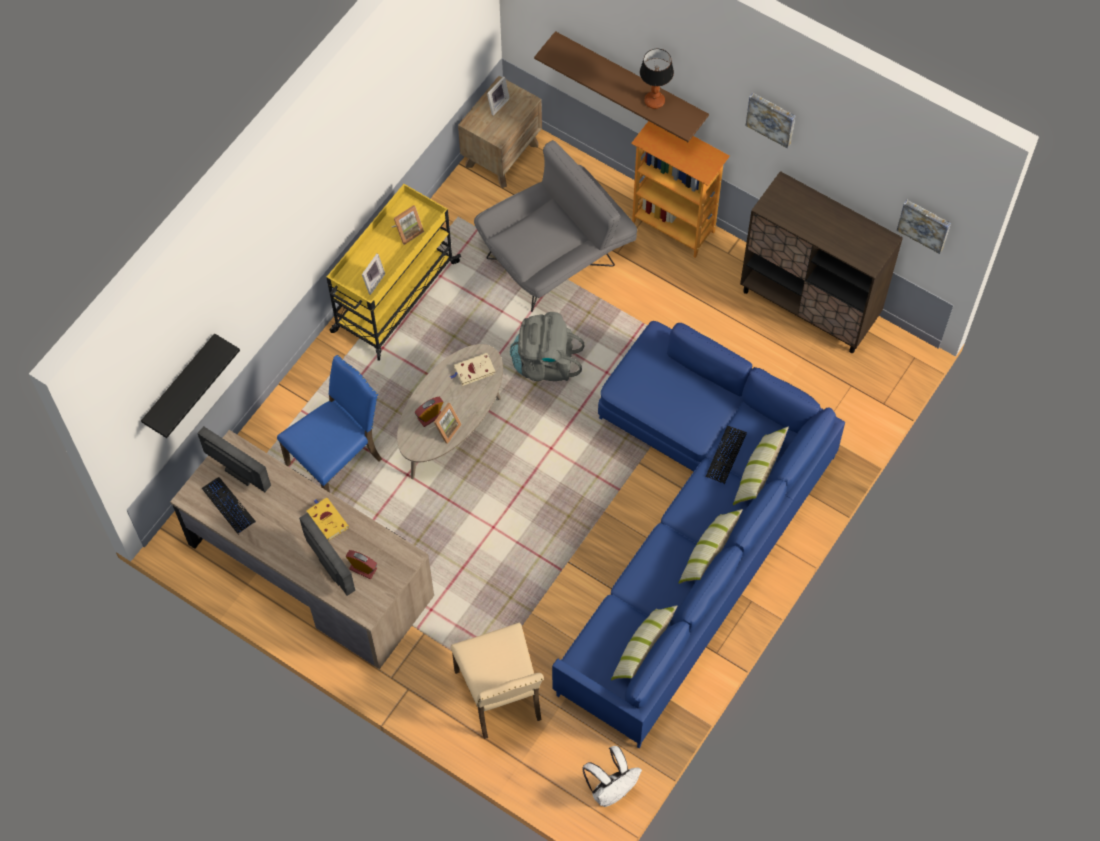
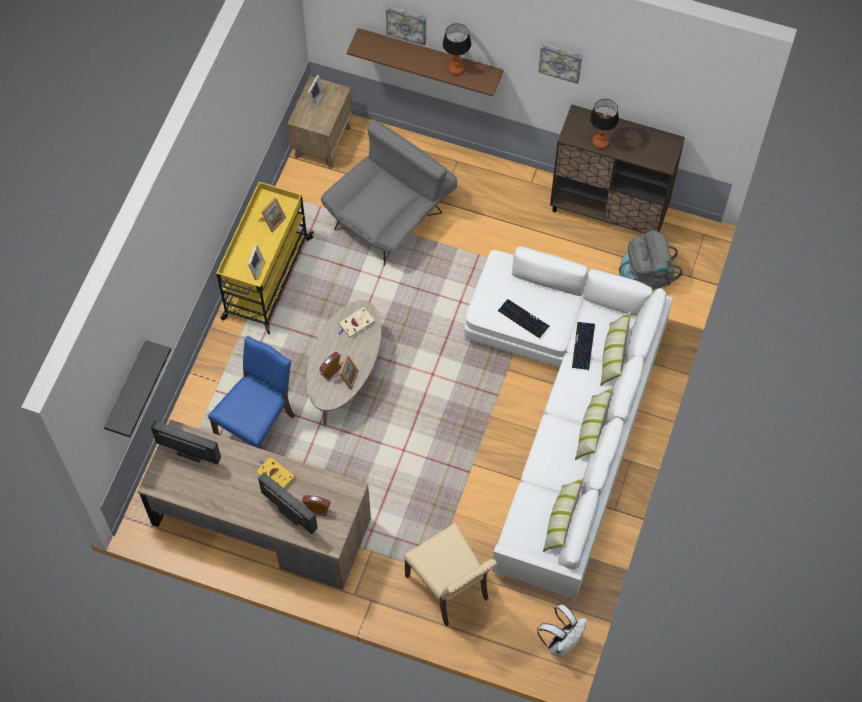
camera: 15 degrees left, 0 degrees up
(228, 505) = (188, 483): keyboard -> keyboard (523, 319)
(545, 363) = (407, 305): grey backpack -> grey backpack (646, 275)
(674, 226) = (481, 170): bookcase -> none
(691, 530) = (565, 414): blue sofa -> white sofa
(801, 221) = (600, 141): none -> table lamp
(924, 224) = (703, 122): picture -> picture (407, 23)

